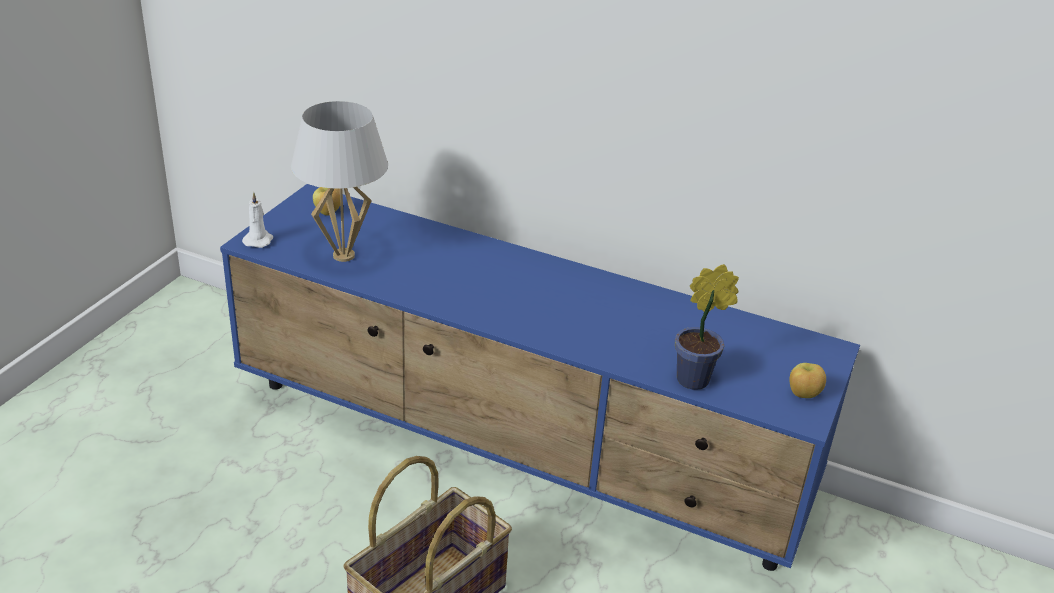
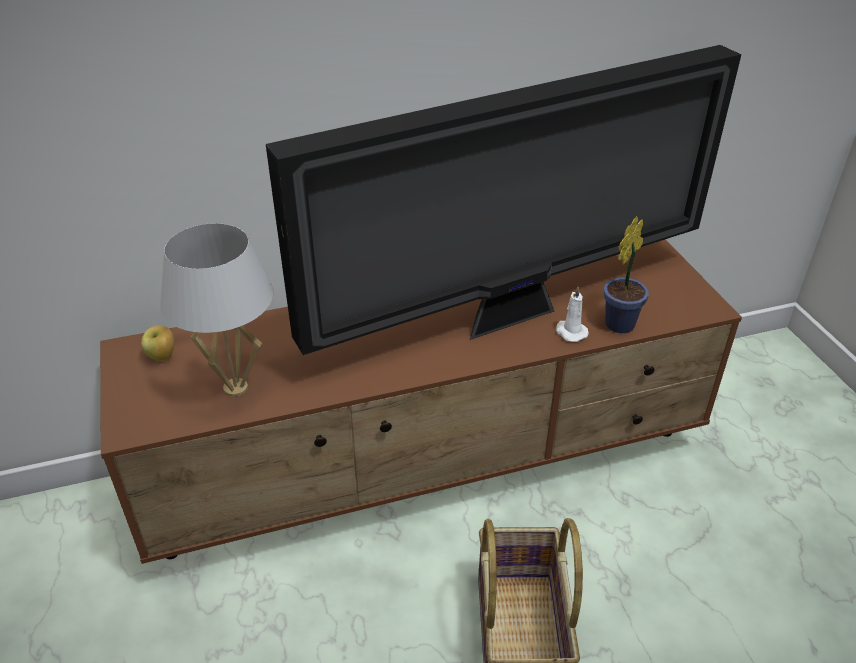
camera: 40 degrees left, 5 degrees up
(258, 240) = (132, 423): white candle -> white candle (570, 332)
(519, 450) = (430, 465): blue tv stand -> brown tv stand
(609, 322) = (511, 315): none -> television
(803, 394) = (687, 292): apple -> none

